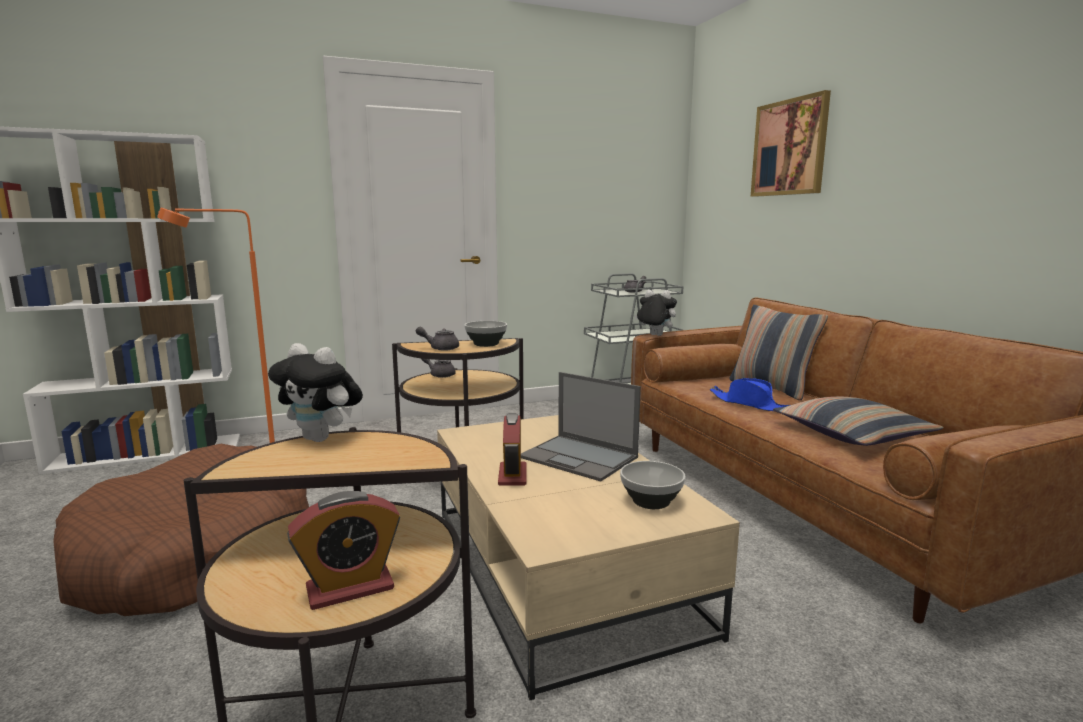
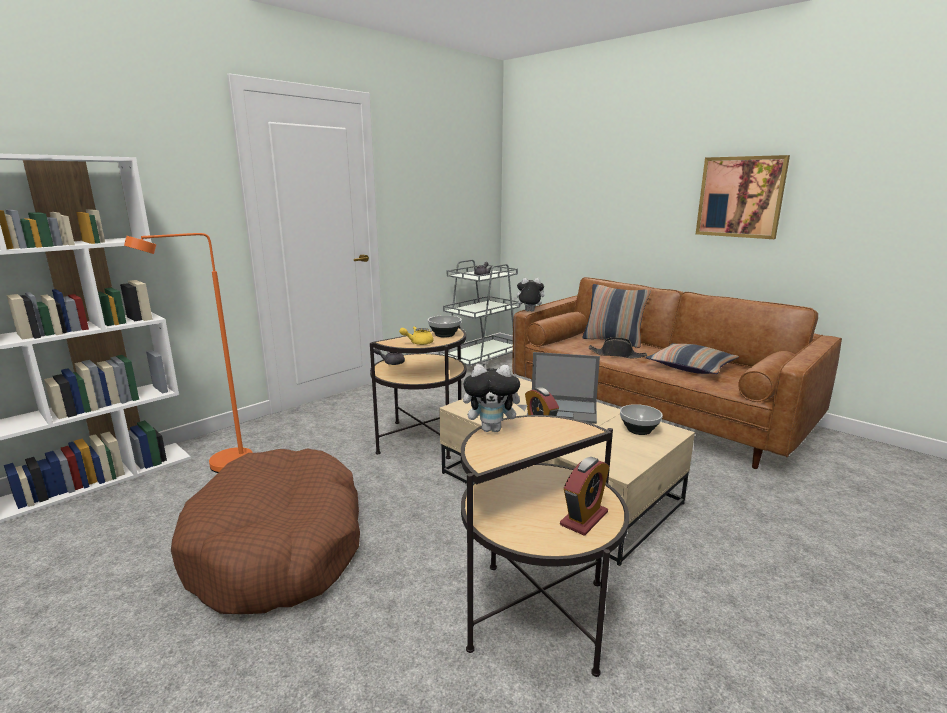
camera: 25 degrees left, 5 degrees up
(440, 348) = (418, 343): grey teapot -> yellow teapot
(749, 404) = (617, 355): blue hat -> black hat
(790, 148) = (596, 168): picture -> picture (740, 197)

